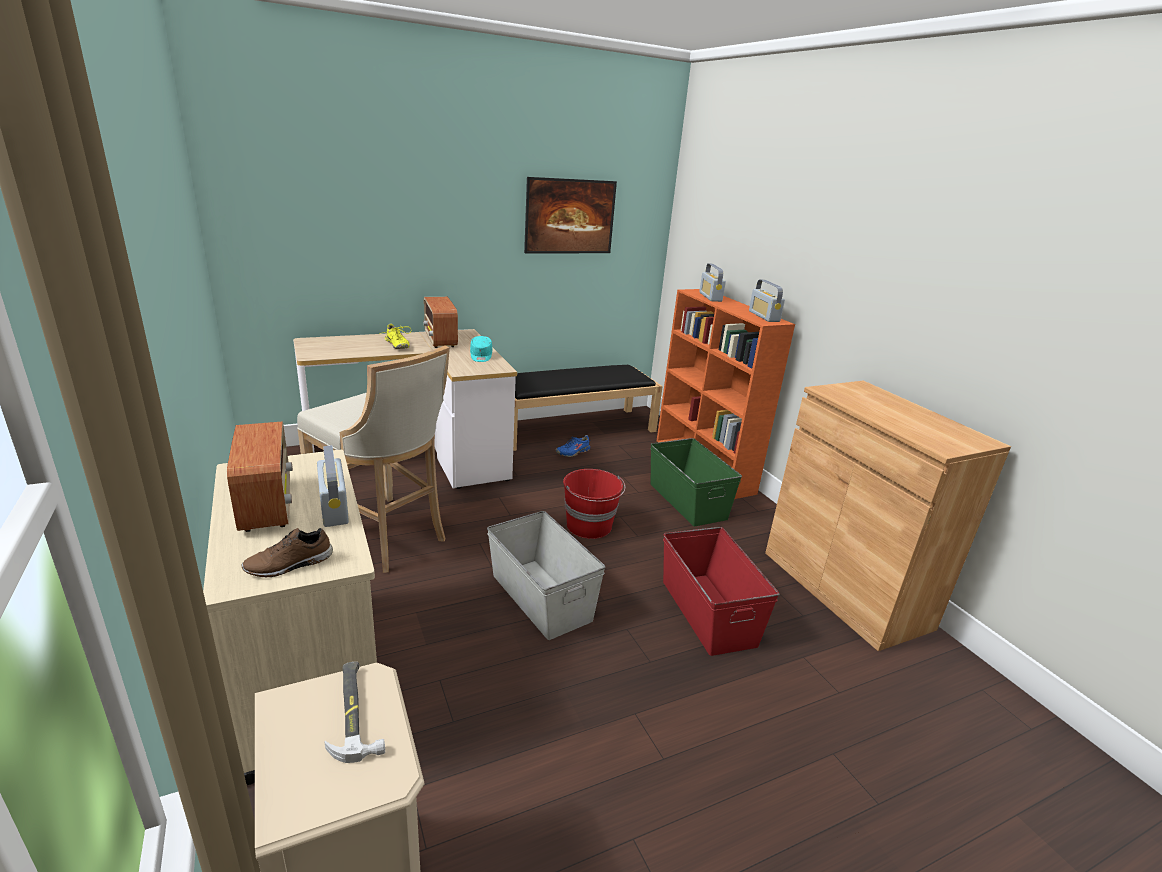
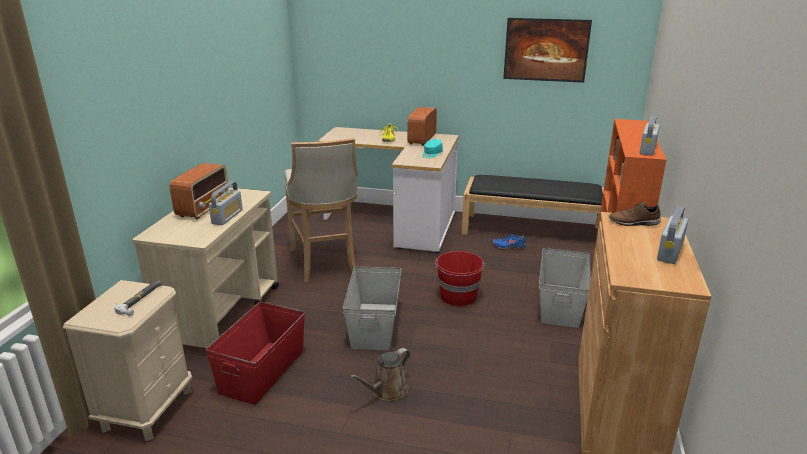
camera: 40 degrees right, 0 degrees up
(289, 565) = (177, 235): brown shoe -> brown shoe (633, 223)
(649, 674) = (387, 391): none -> brown watering can
(687, 500) = (561, 304): green storage box -> grey storage box
(708, 611) = (475, 376): red storage box -> red storage box (263, 371)
(710, 297) = (632, 128): radio -> radio (670, 252)

